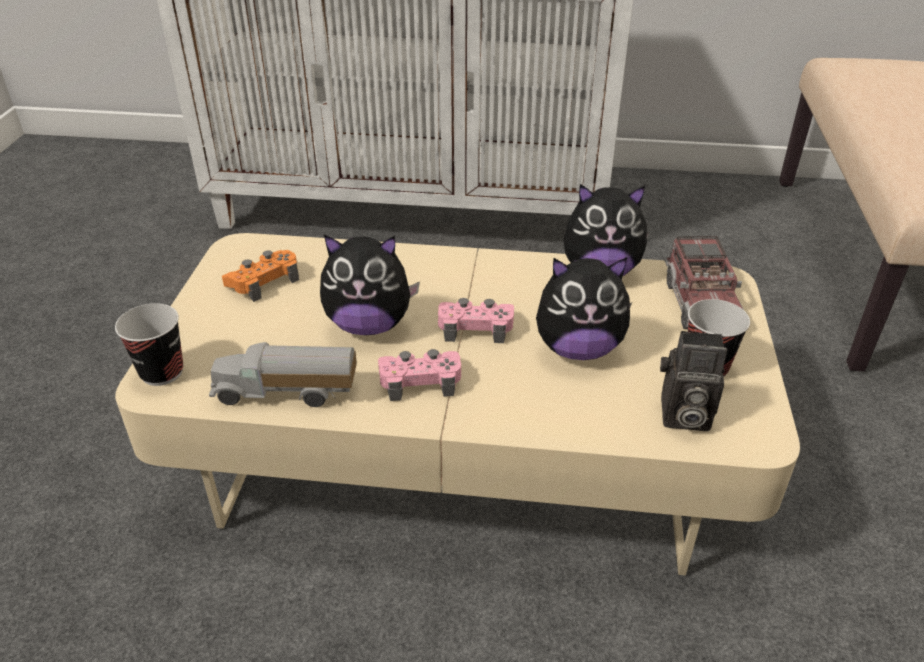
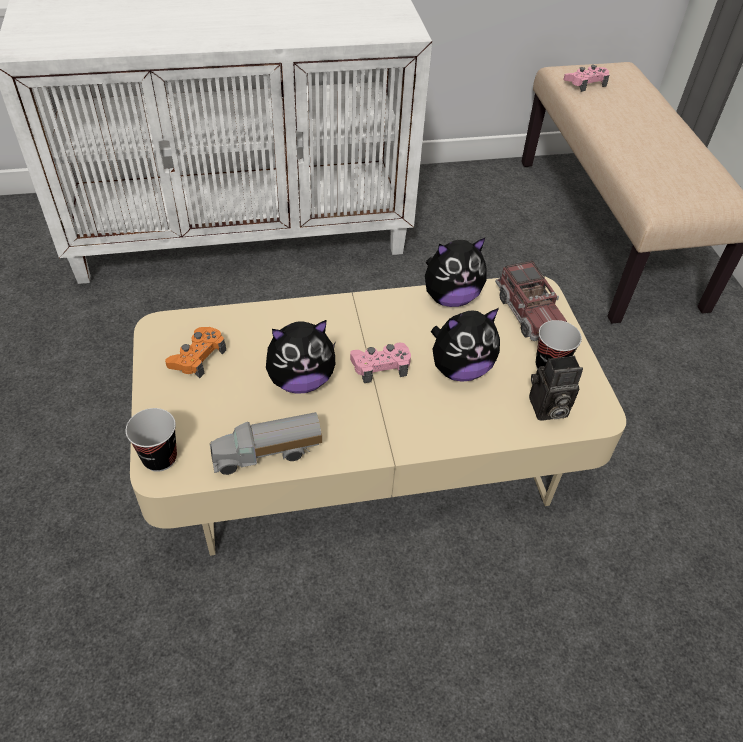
camera: 20 degrees left, 10 degrees up
(420, 380) = (360, 421): pink game controller -> pink game controller (585, 83)

